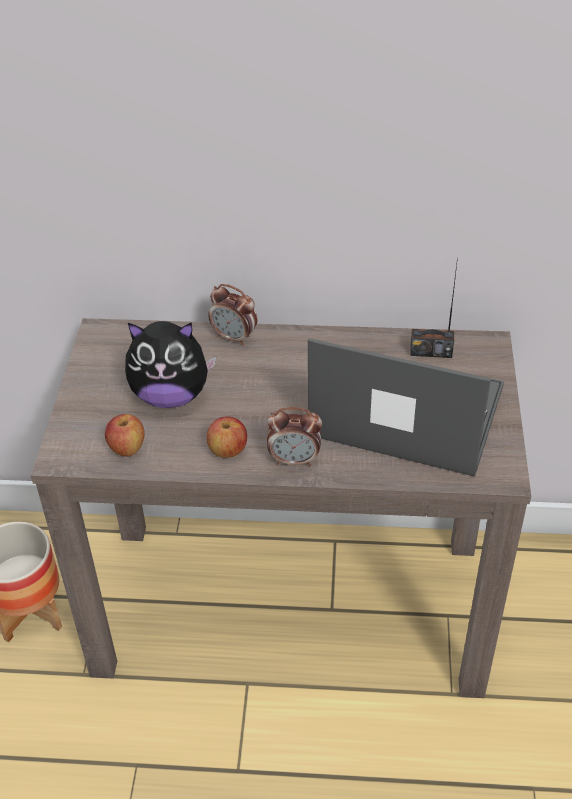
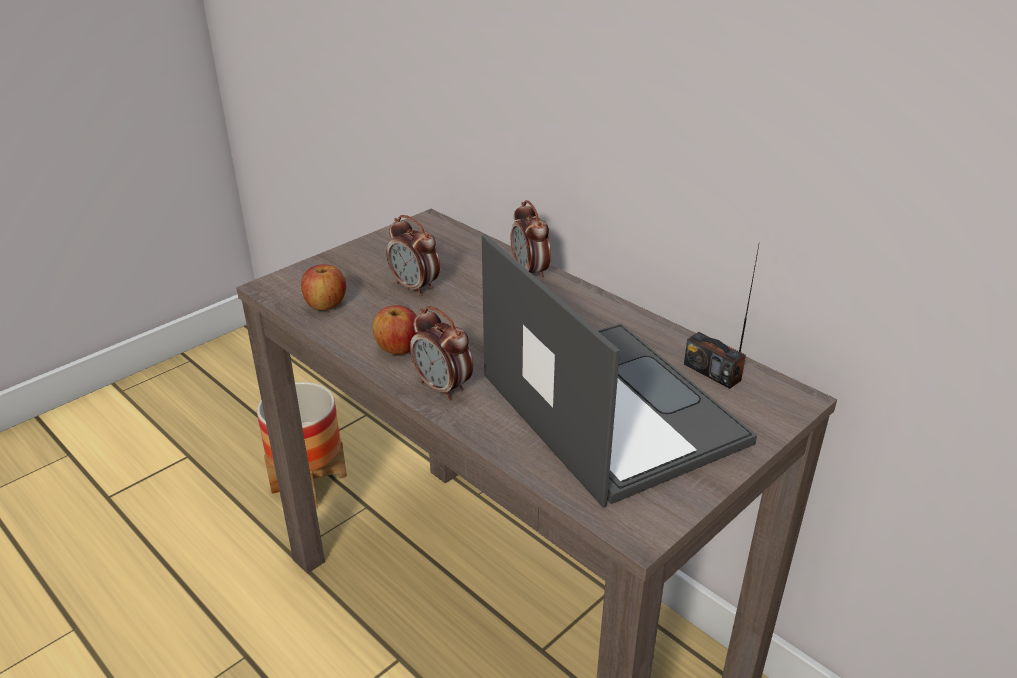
camera: 40 degrees right, 10 degrees down
(171, 396) = (415, 287): plush toy -> alarm clock

